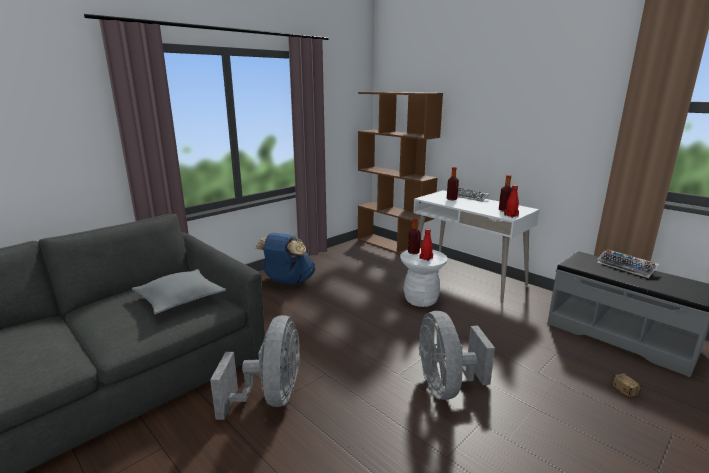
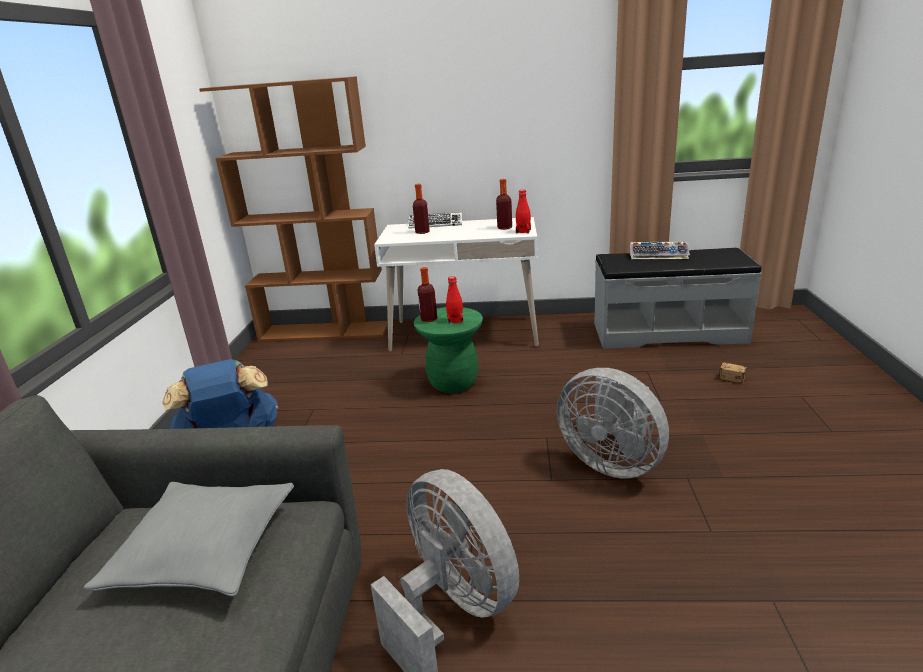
camera: 40 degrees left, 5 degrees up
(421, 300) = (453, 382): white stool -> green stool

